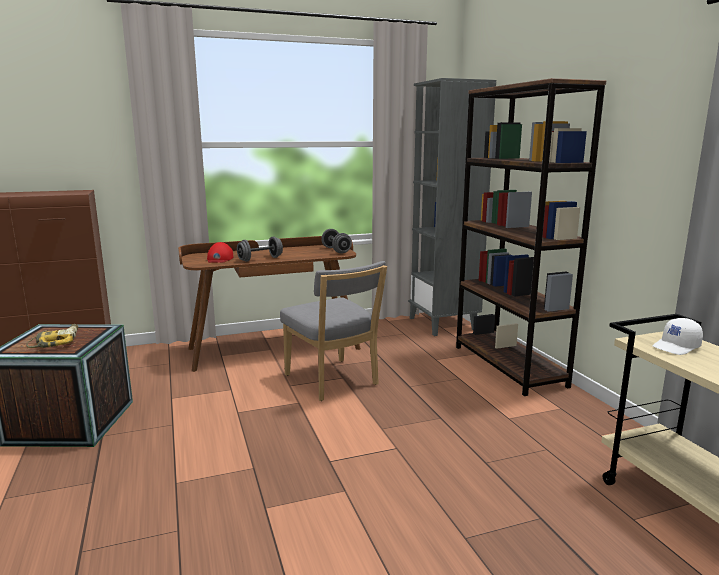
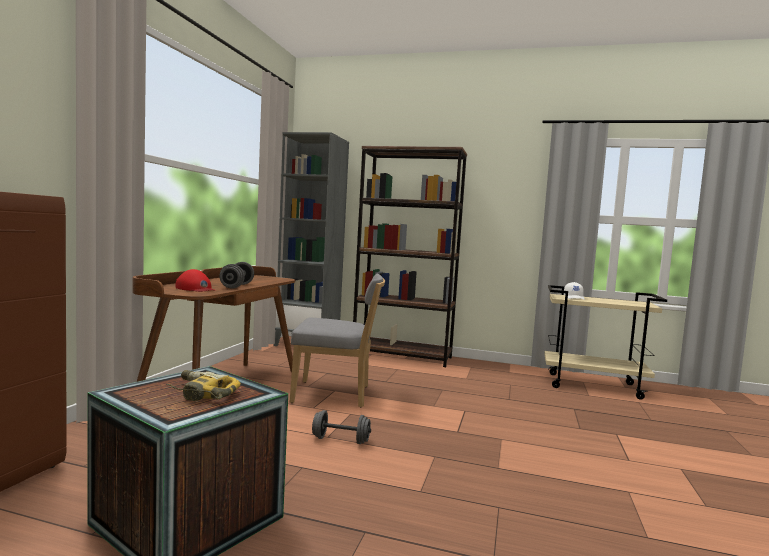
camera: 55 degrees left, 10 degrees down
(336, 250) = (267, 277): grey dumbbell -> grey dumbbell (340, 440)

